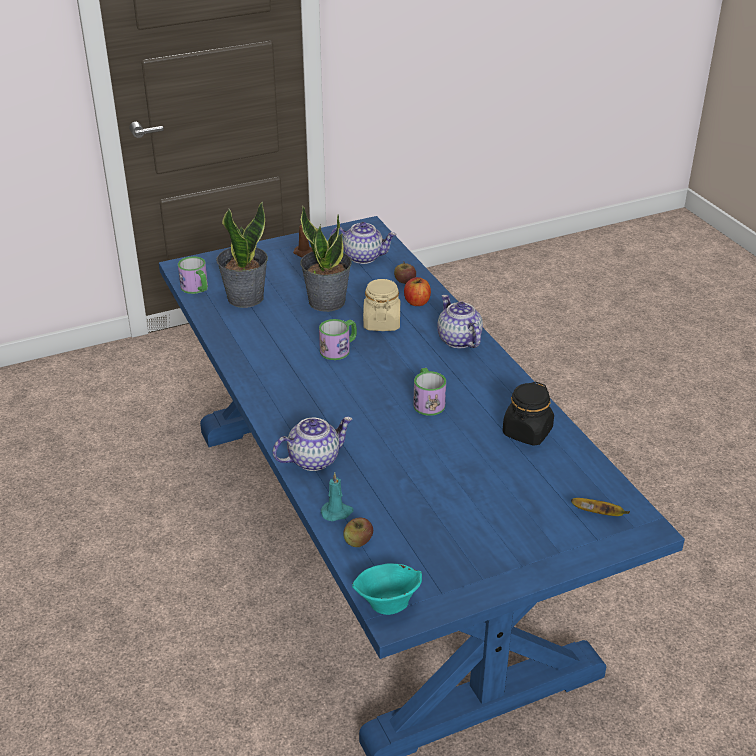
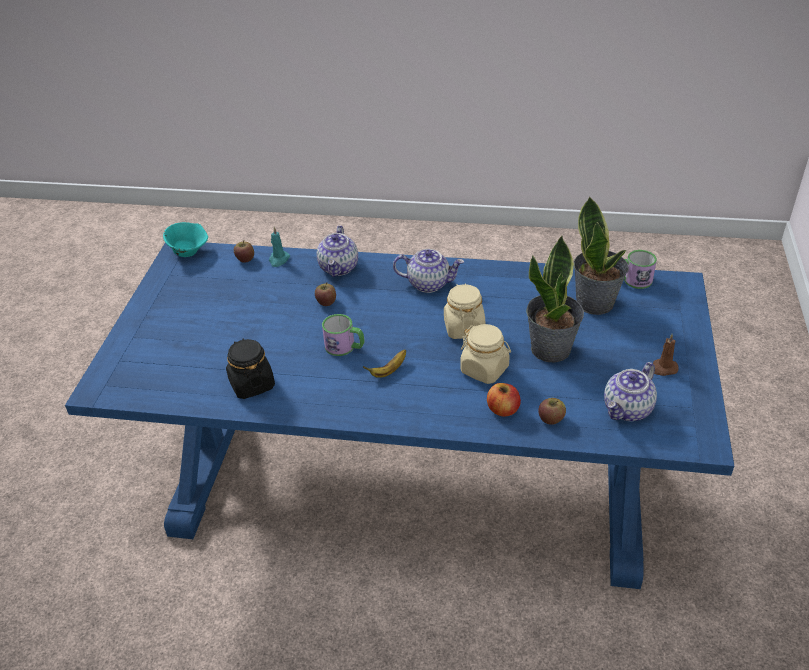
camera: 125 degrees right, 5 degrees up
(339, 349) = (464, 328): mug -> beige jar
(377, 442) = (326, 302): none -> apple
(458, 340) = (413, 407): teapot -> teapot (429, 283)
(598, 514) = (136, 374): banana -> banana (388, 371)

